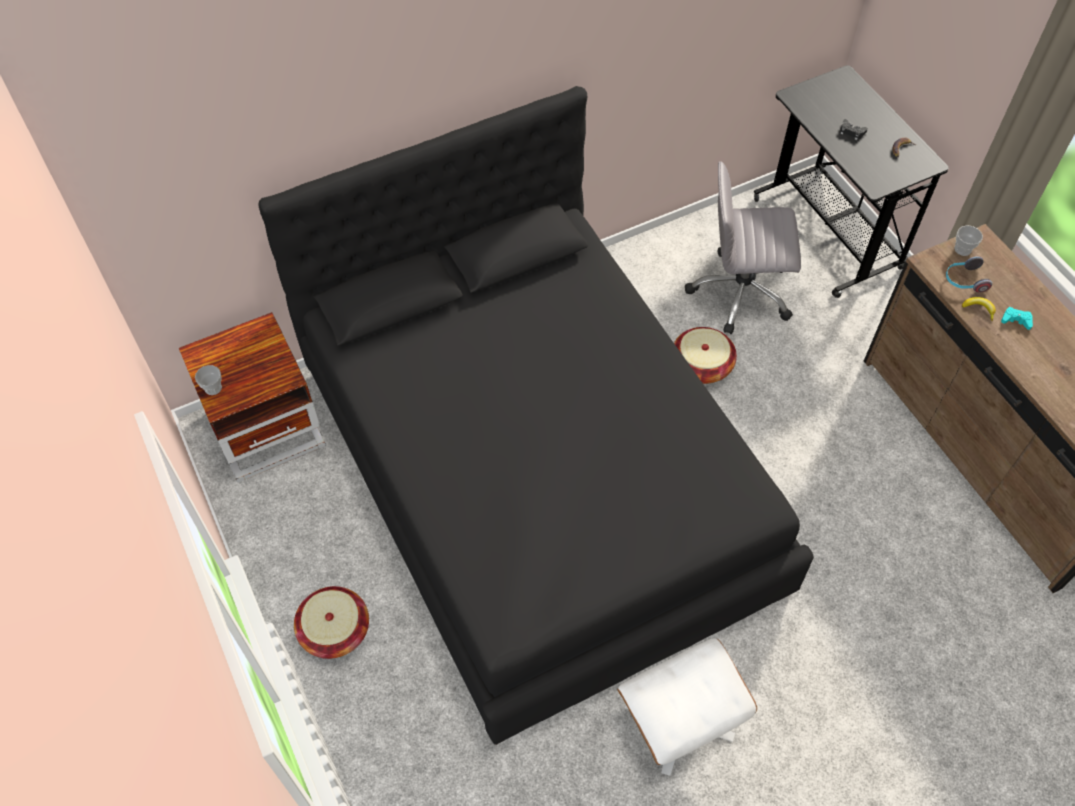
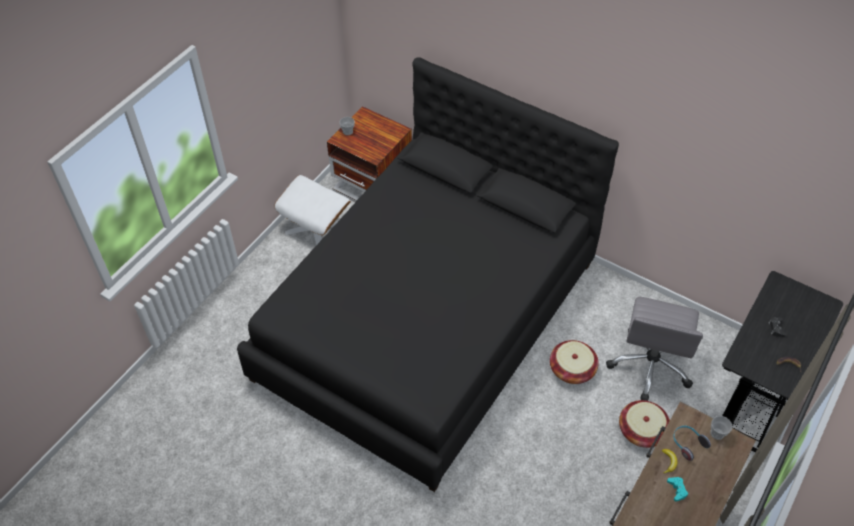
camera: 60 degrees right, 5 degrees down
(335, 630) = (274, 276): basket -> basket (641, 431)
(679, 720) = (314, 465): white ottoman -> white ottoman (316, 228)
(740, 292) = (650, 366): grey office chair -> grey office chair turned 135 degrees counterclockwise

